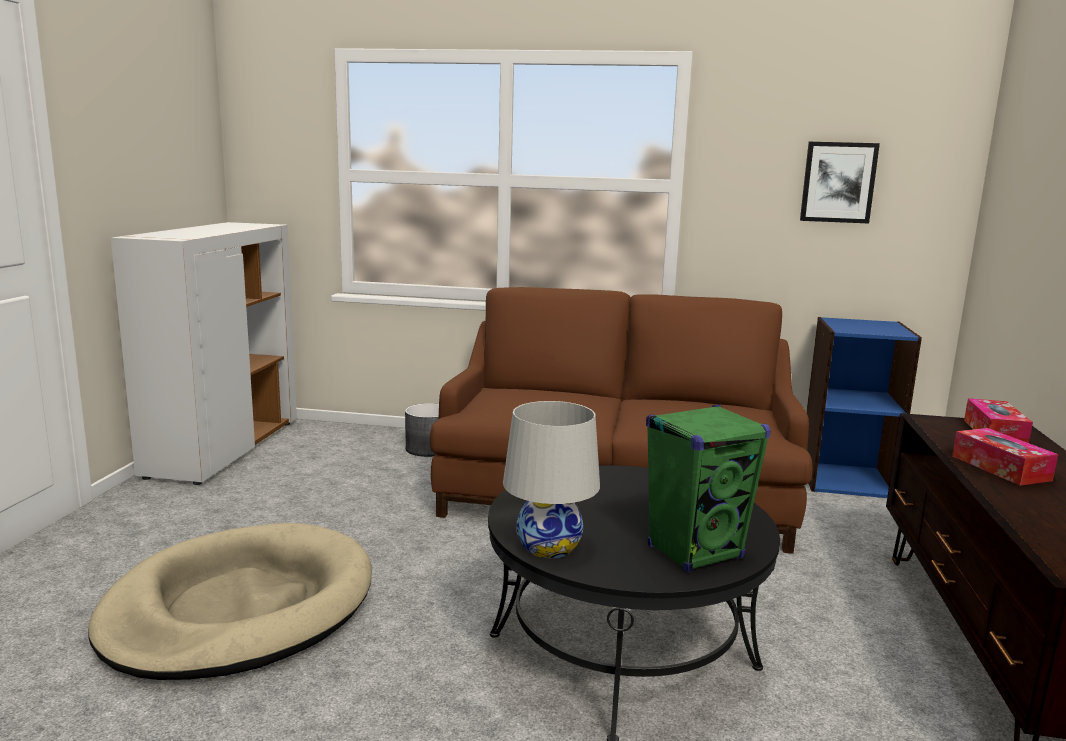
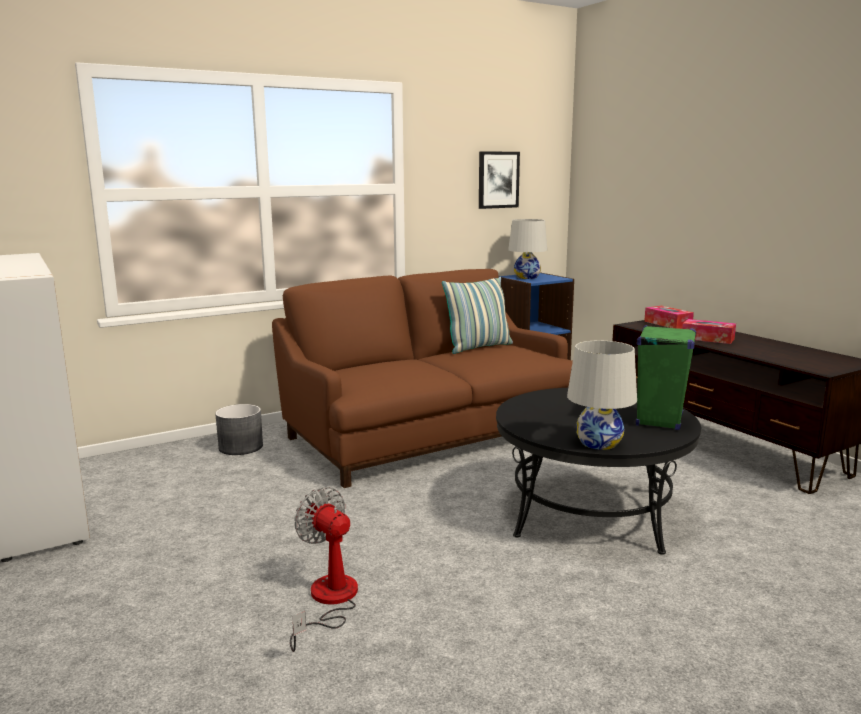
camera: 40 degrees left, 0 degrees up
(240, 608) = (328, 601): beige dog bed -> fan
(701, 402) = (478, 347): none -> pillow
(855, 324) = (527, 277): none -> white table lamp

